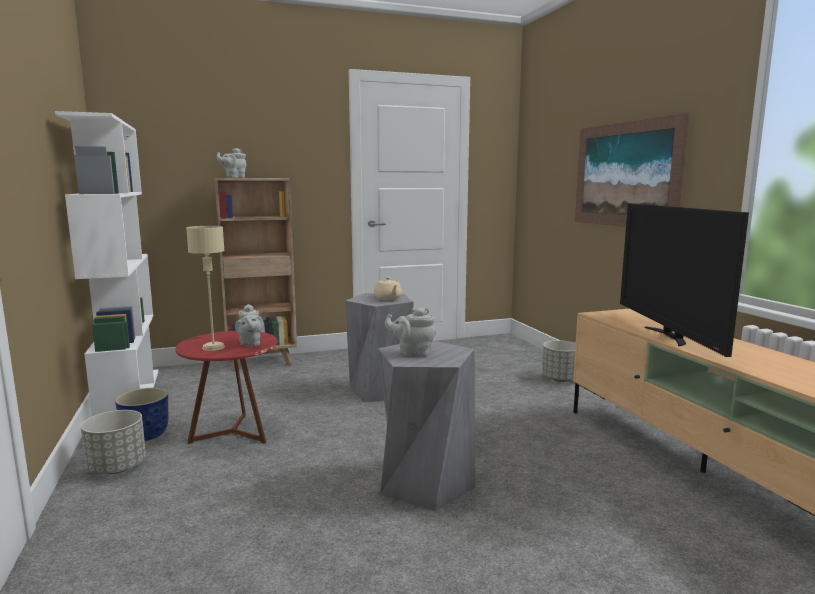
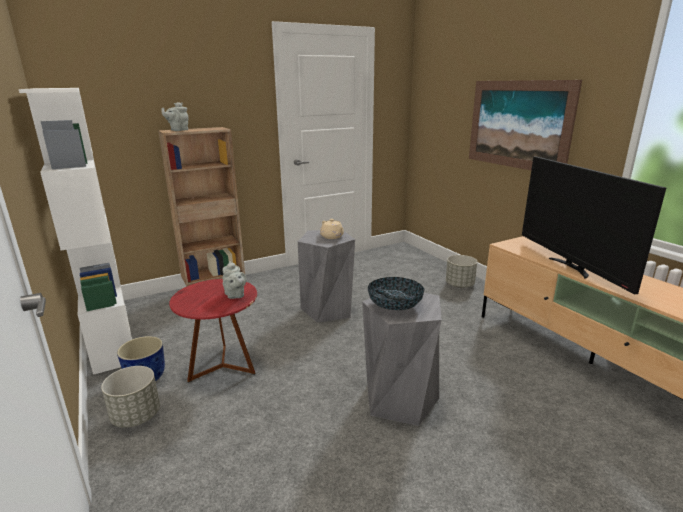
camera: 10 degrees left, 10 degrees up
(214, 347) = (205, 303): beige table lamp -> none
(412, 353) = (395, 306): grey teapot -> bowl

